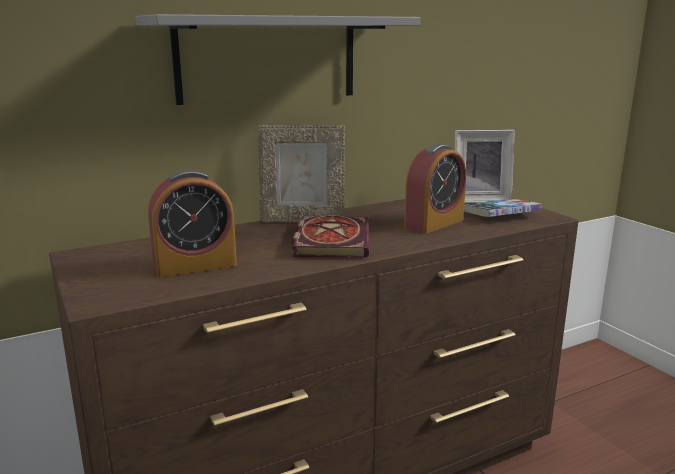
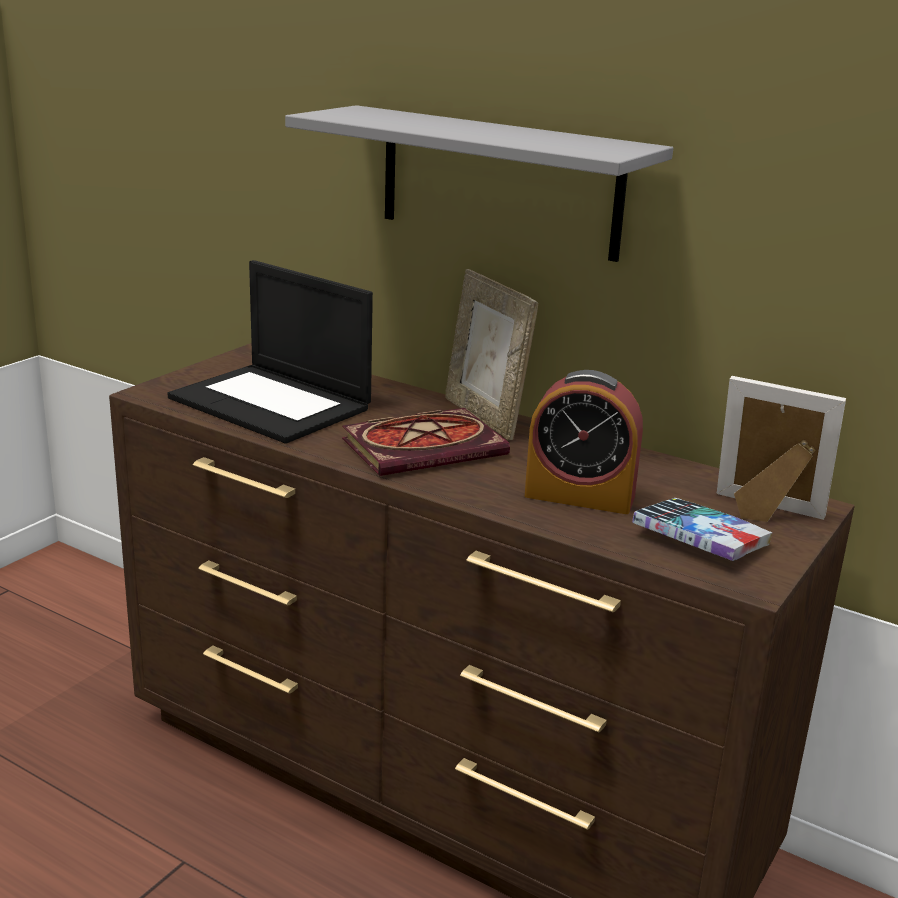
camera: 60 degrees right, 5 degrees up
(195, 265) = (273, 403): alarm clock -> laptop
(479, 200) = (765, 513): picture frame -> picture frame turned 150 degrees clockwise

